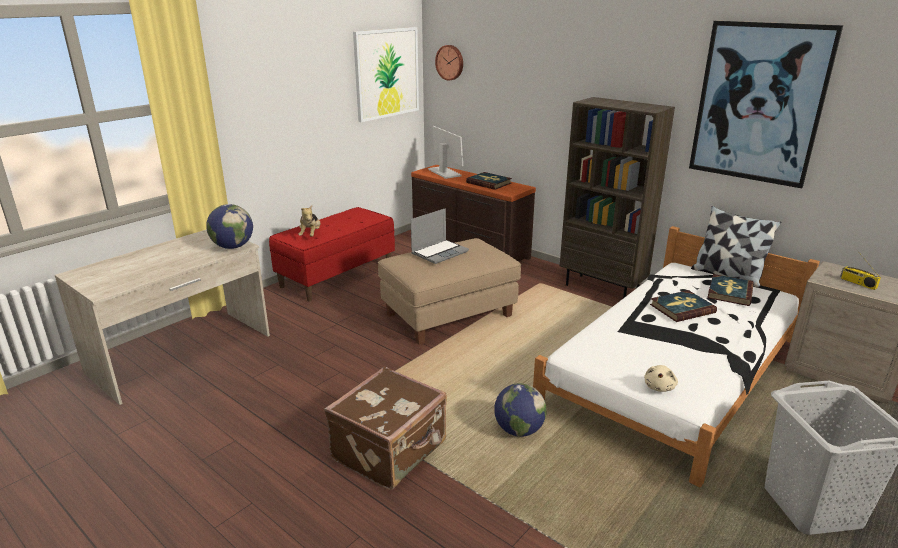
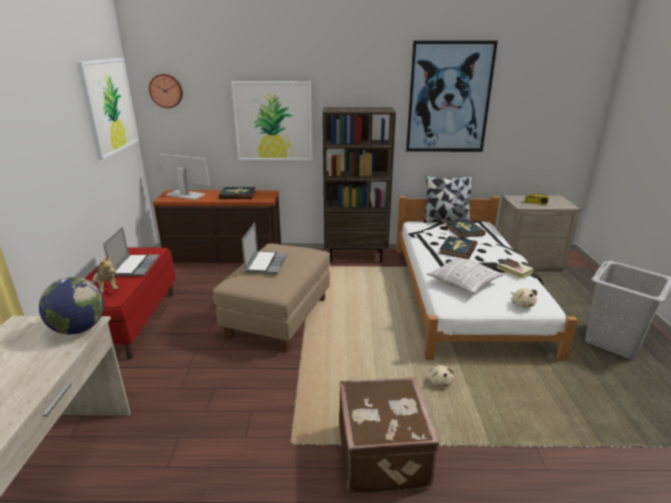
camera: 40 degrees left, 0 degrees up
(349, 224) = (135, 266): none -> laptop
(518, 430) = (439, 381): globe -> beige plush toy
(541, 107) = (273, 121): none -> picture
(626, 341) = (463, 283): none -> pillow
(715, 354) = (514, 270): none -> book

